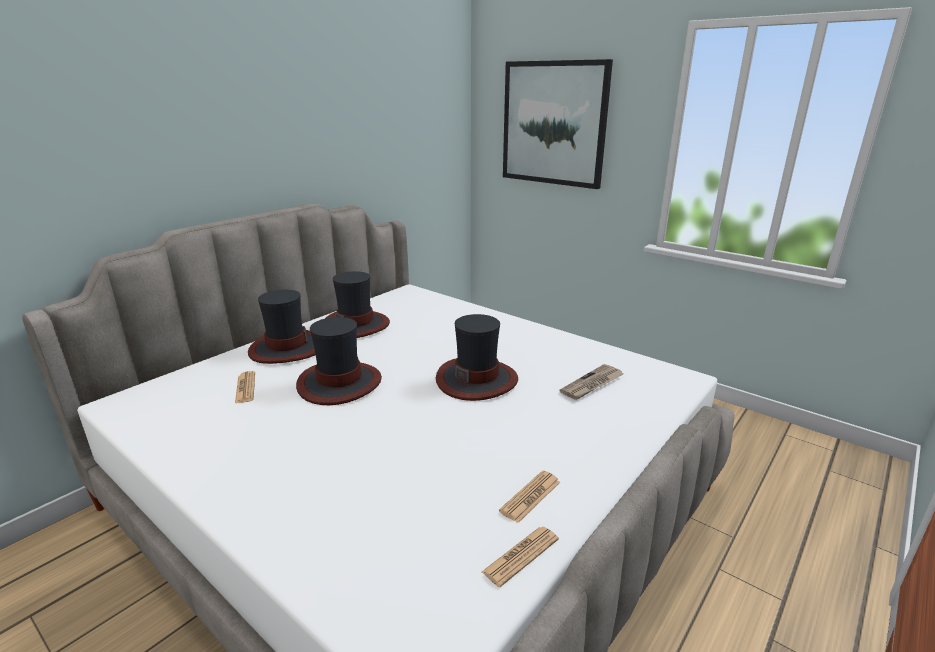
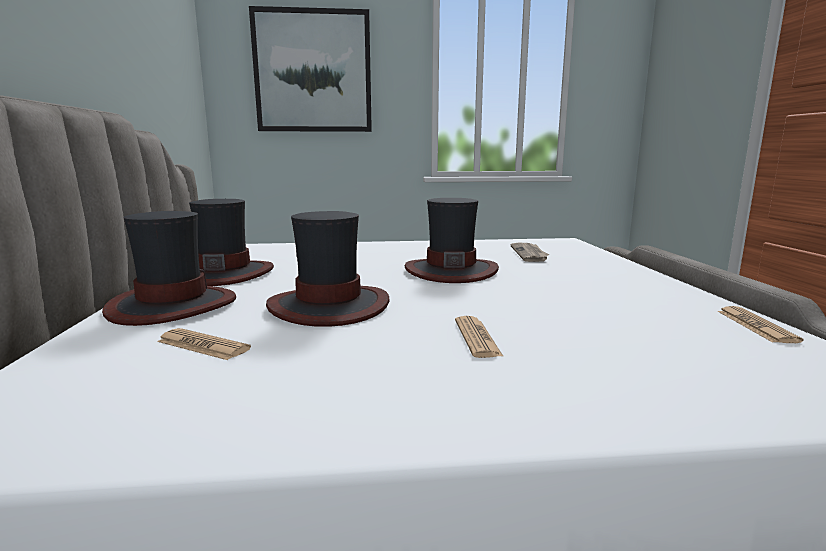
camera: 45 degrees left, 10 degrees down
(530, 496) = (668, 303): newspaper -> newspaper (477, 338)

